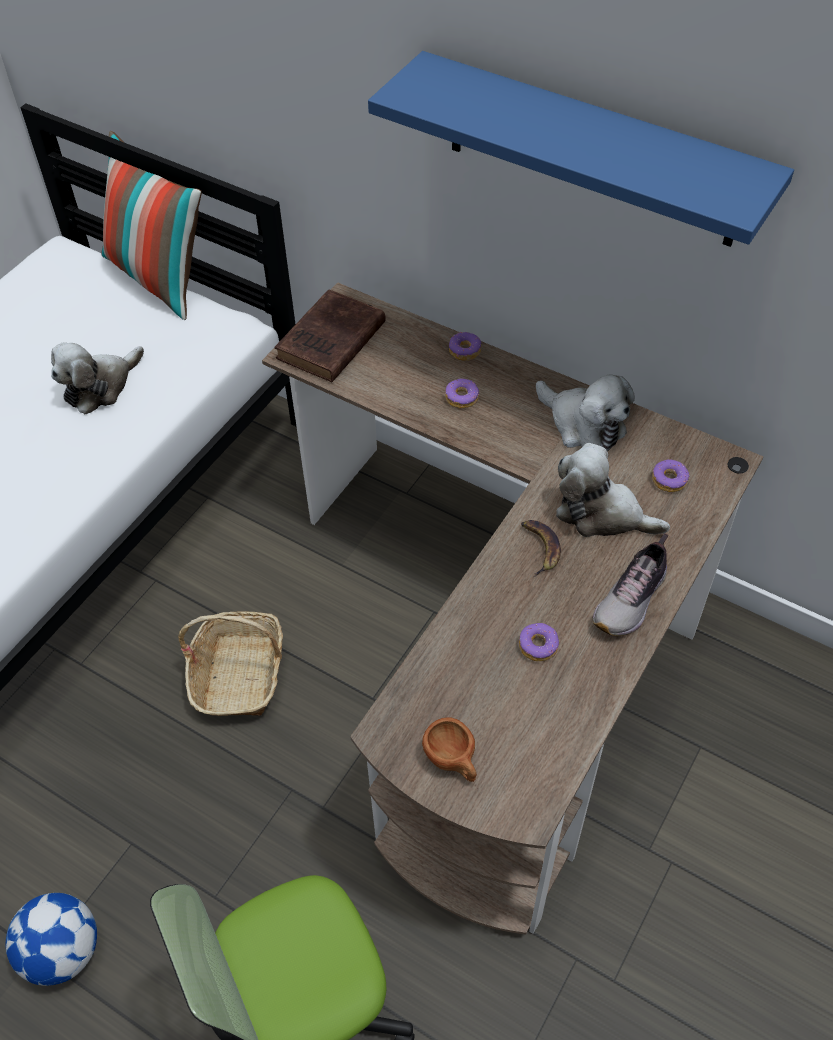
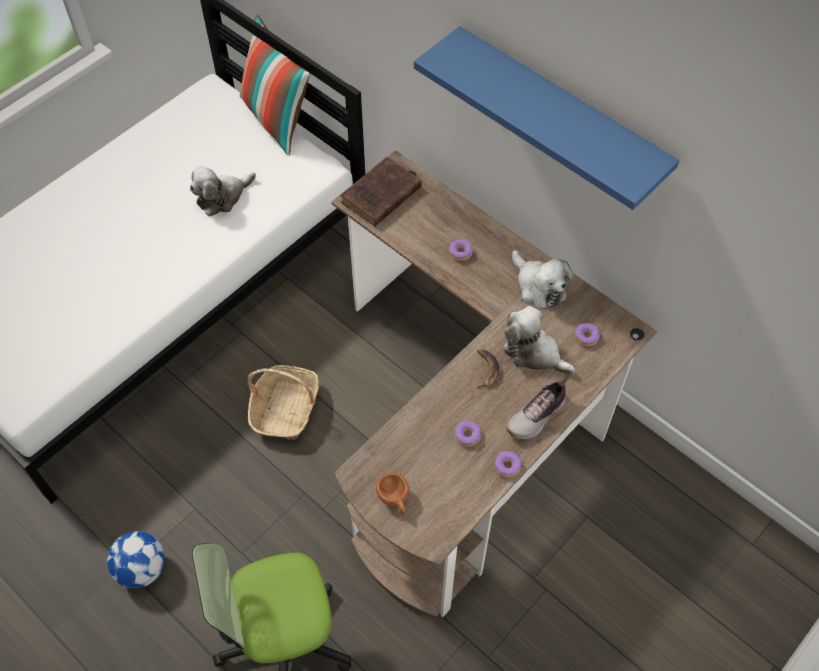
camera: 10 degrees right, 5 degrees up
(464, 351) = (471, 217): donut -> donut (507, 466)

